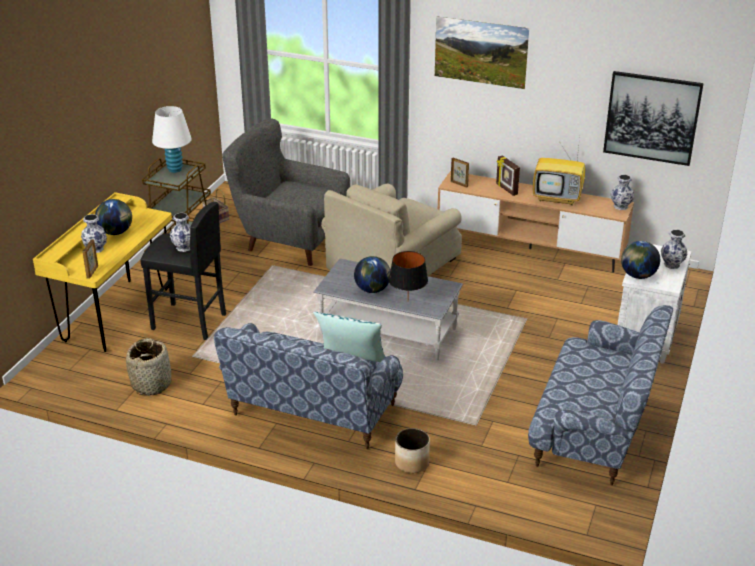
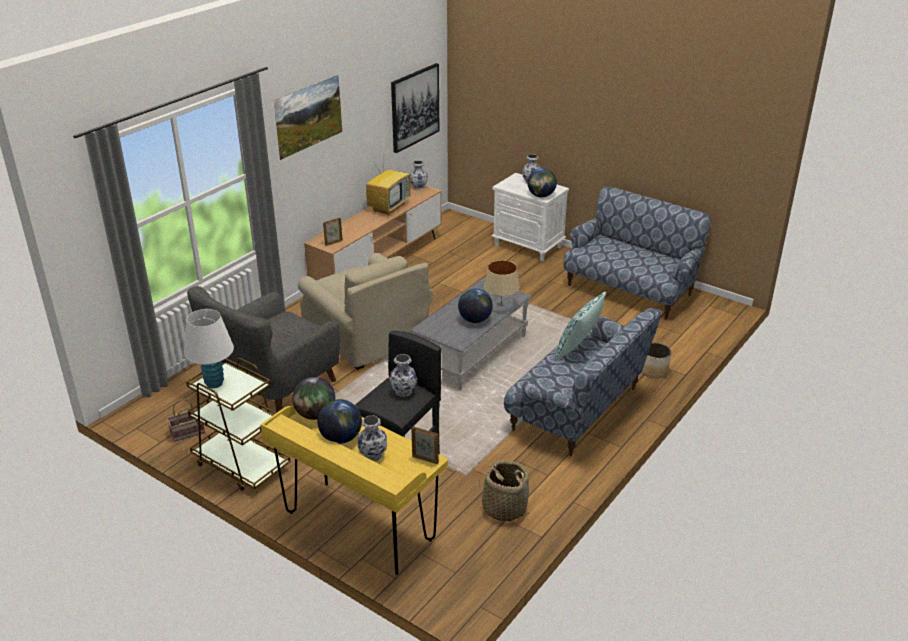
camera: 75 degrees left, 0 degrees up
(144, 217) = (315, 415): none -> globe
(407, 301) = (501, 306): black table lamp -> beige table lamp
(506, 189) = (358, 225): picture frame -> none

